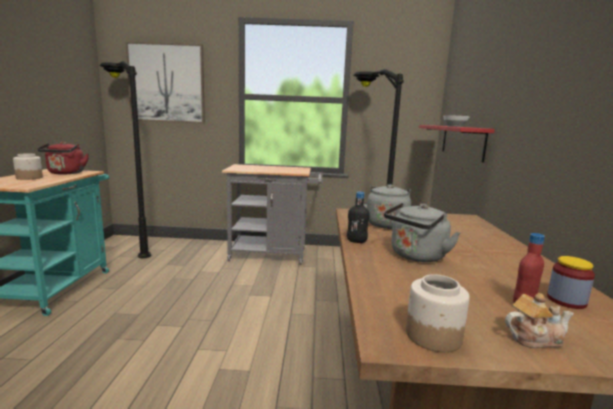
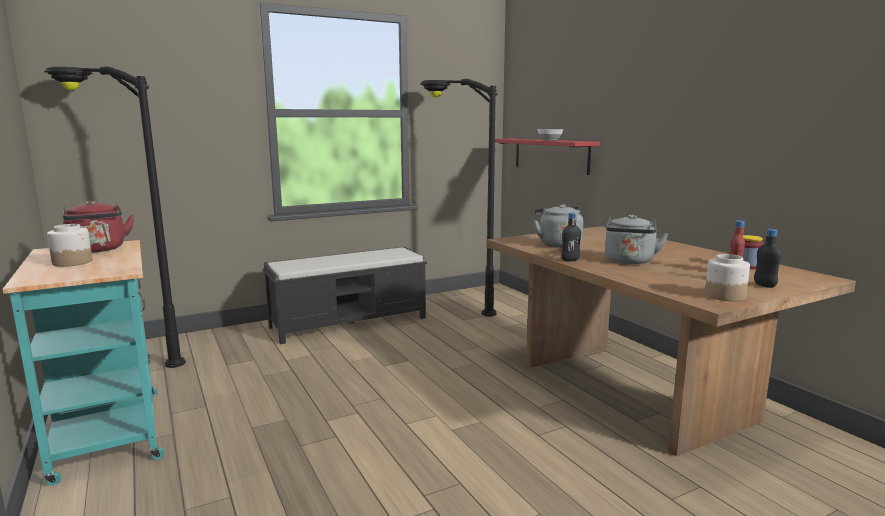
camera: 30 degrees left, 0 degrees up
(166, 83) = (151, 97): picture -> none
(273, 255) = (350, 322): grey cart -> black bench
(533, 338) = (764, 285): teapot -> black bottle

